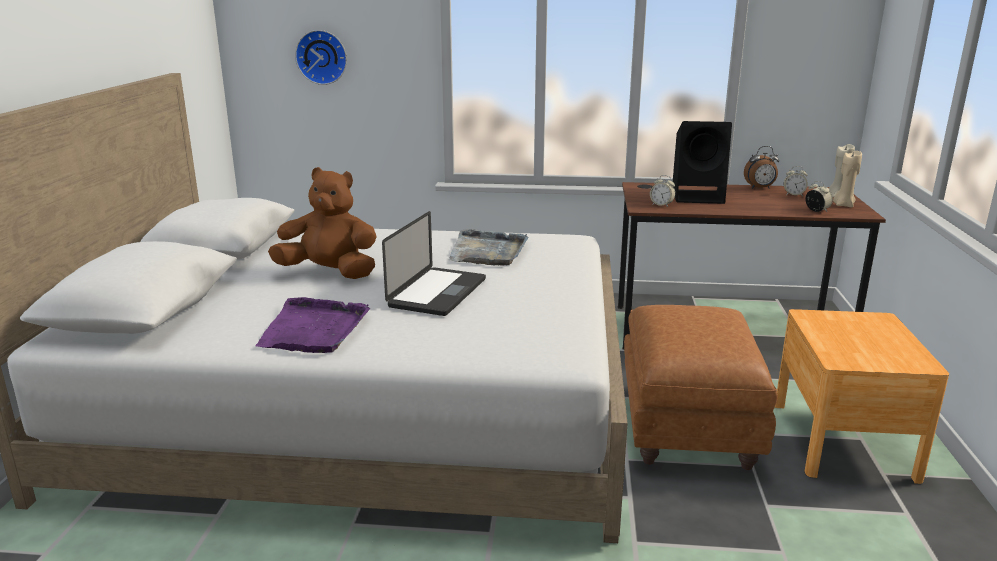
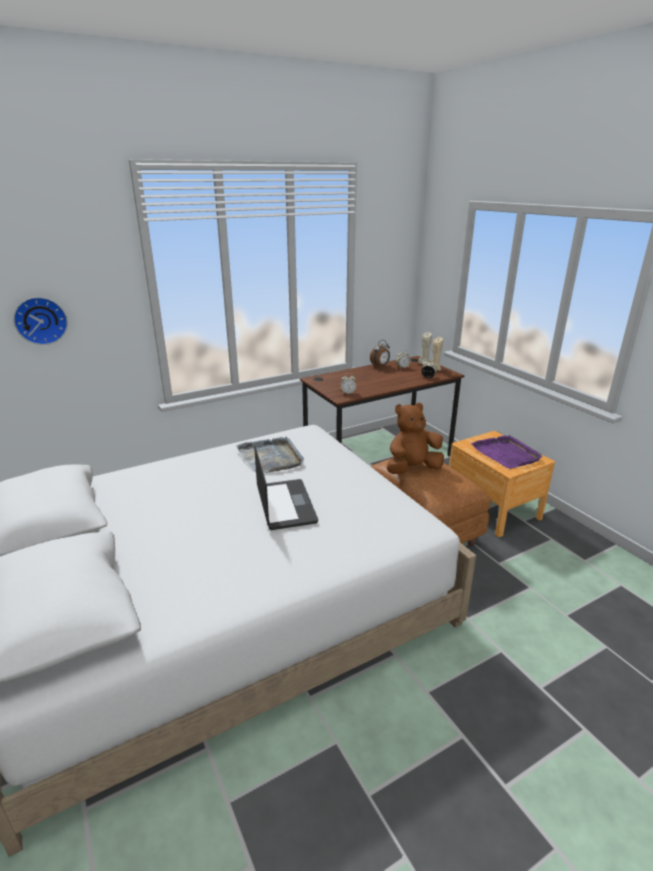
camera: 35 degrees left, 5 degrees up
(314, 330) = (245, 572): purple tray -> purple tray (506, 454)
(330, 273) = (184, 515): brown plush toy -> brown plush toy (412, 469)
(699, 196) = (358, 380): black speaker -> none

